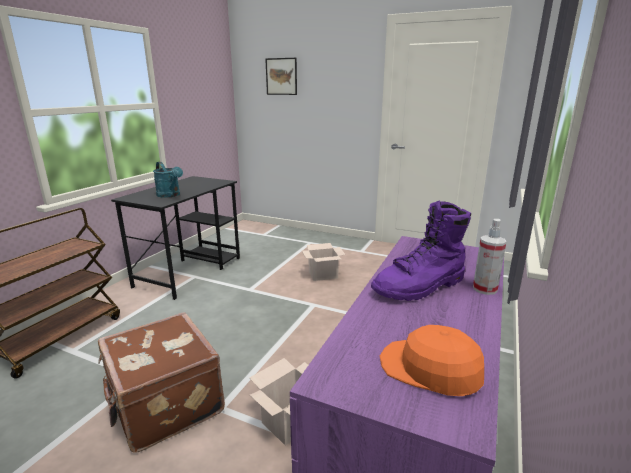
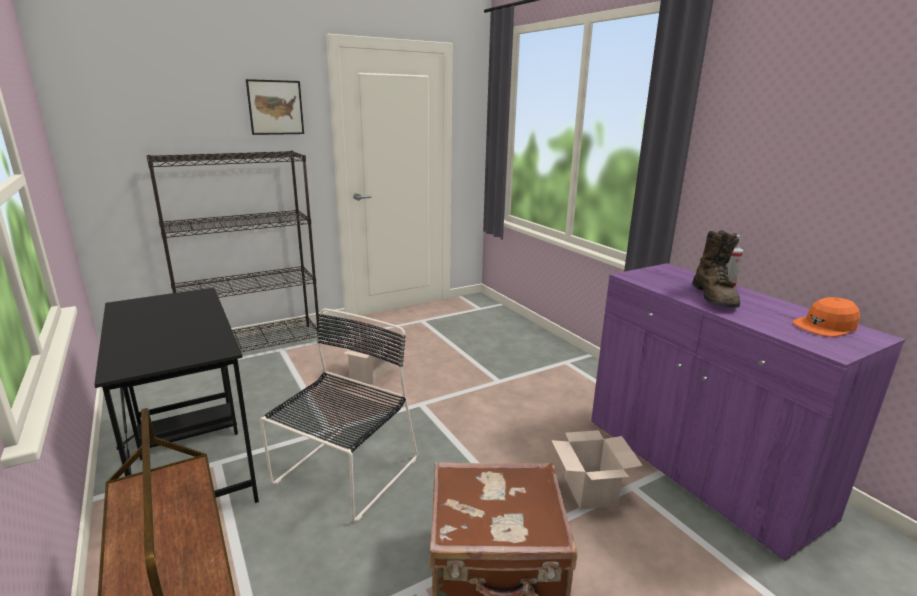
camera: 55 degrees left, 0 degrees up
(170, 195) = (189, 337): turquoise watering can -> none
(216, 311) = (343, 474): none -> black chair
(281, 76) = (163, 109): picture -> picture (275, 107)
(302, 235) = (254, 345): none -> black bookcase
(420, 287) = (714, 297): purple boot -> brown boot

